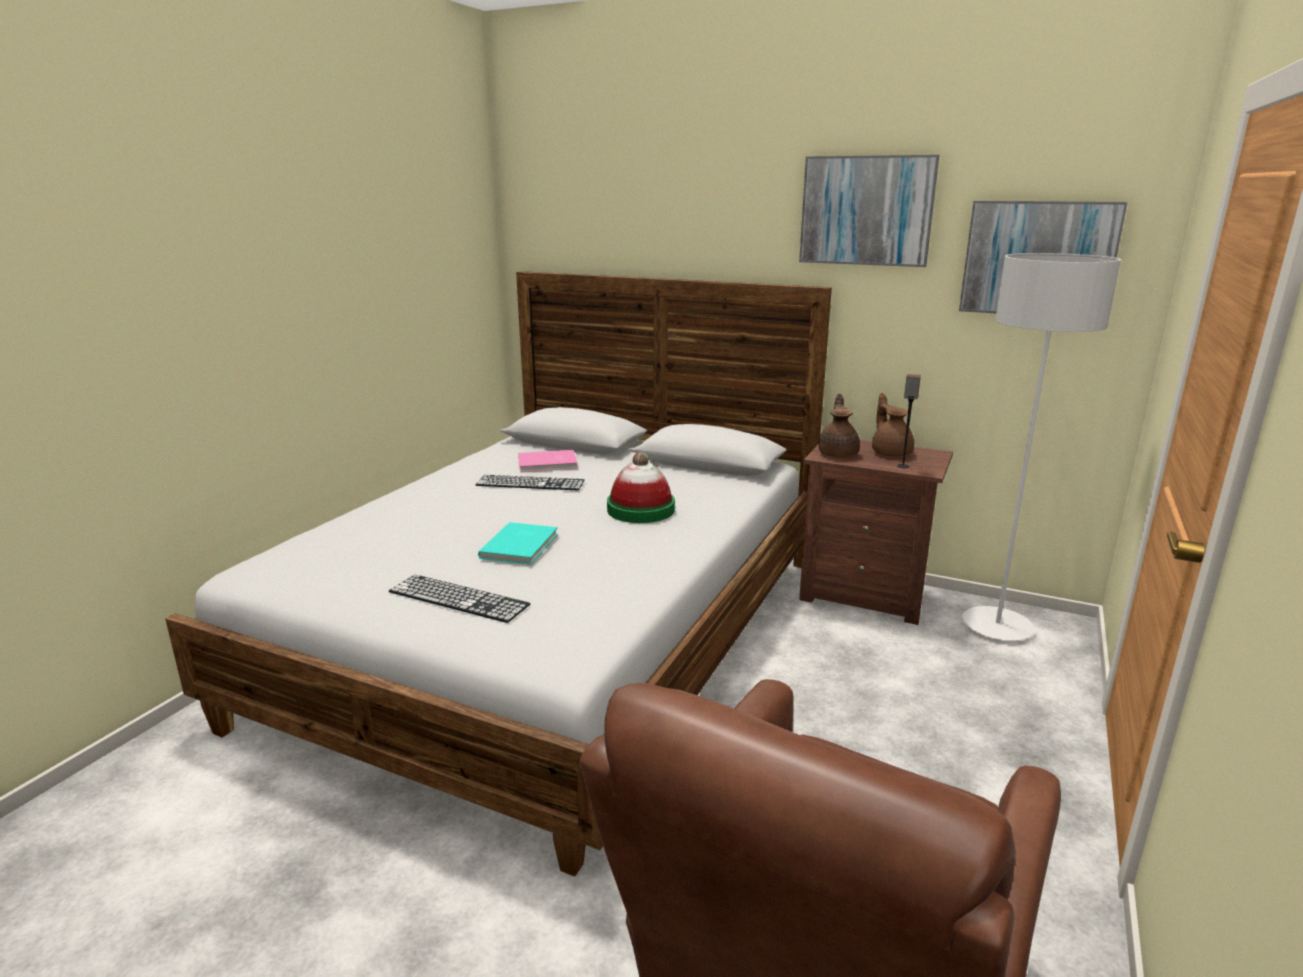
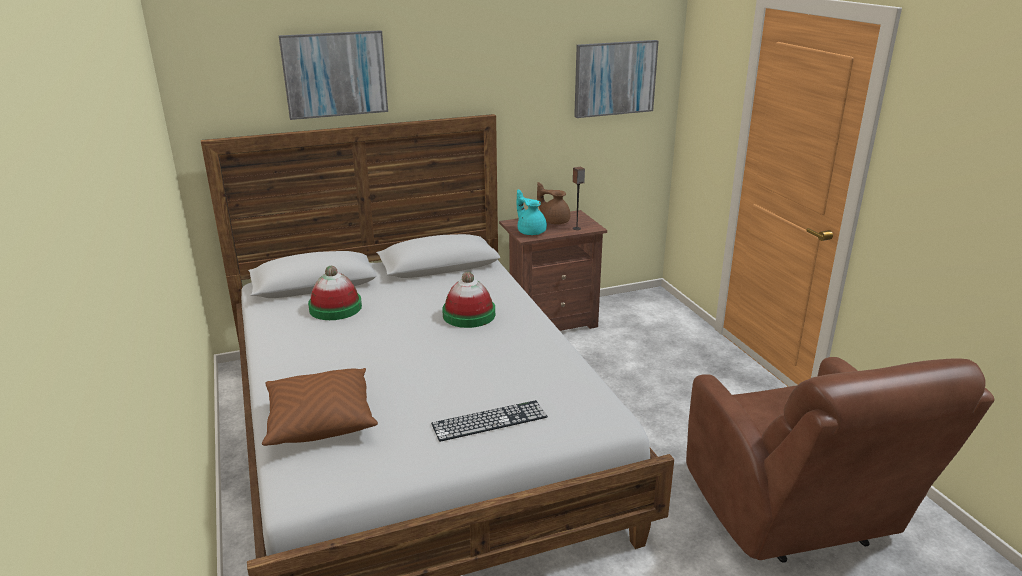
camera: 45 degrees left, 5 degrees up
(357, 533) = (320, 420): none -> brown pillow
(522, 545) = (451, 371): turquoise book -> none
(530, 483) = (357, 327): keyboard -> none
(548, 464) = (335, 308): pink book -> hat
(838, 453) = (531, 231): brown teapot -> turquoise teapot
(866, 211) = (510, 56): picture -> picture (335, 74)
(997, 626) = (631, 310): grey floor lamp -> none

